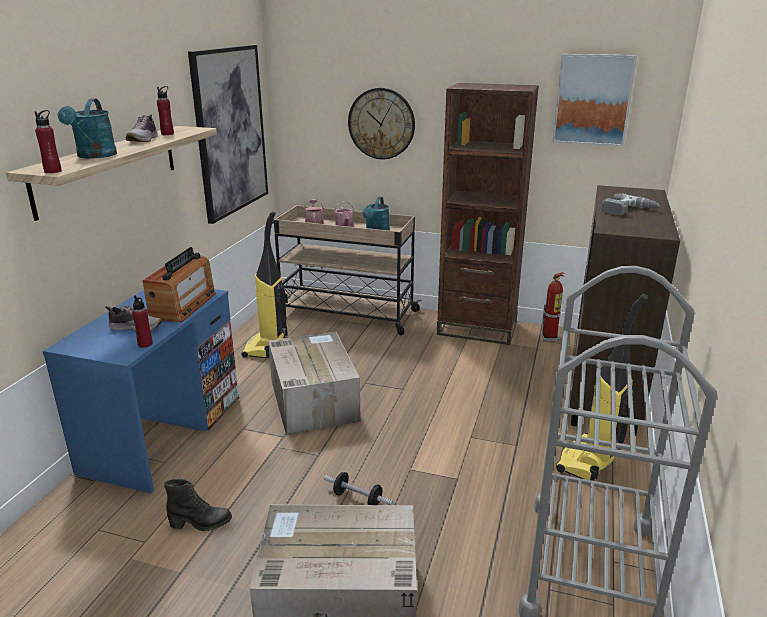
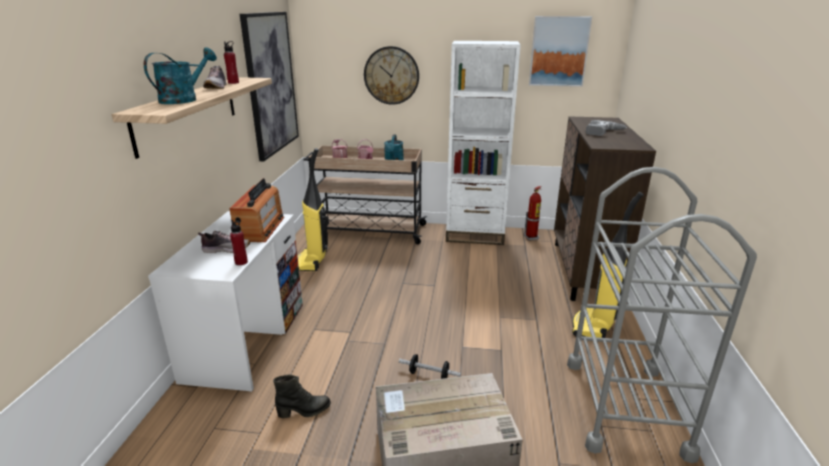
camera: 10 degrees left, 0 degrees up
(53, 171) = (157, 111): red bottle -> none
(94, 156) = (184, 99): turquoise watering can -> turquoise watering can turned 135 degrees counterclockwise
(163, 433) = (246, 340): blue desk -> white desk
(313, 399) = (365, 300): cardboard box -> none
(477, 329) = (475, 235): brown bookcase -> white bookcase

